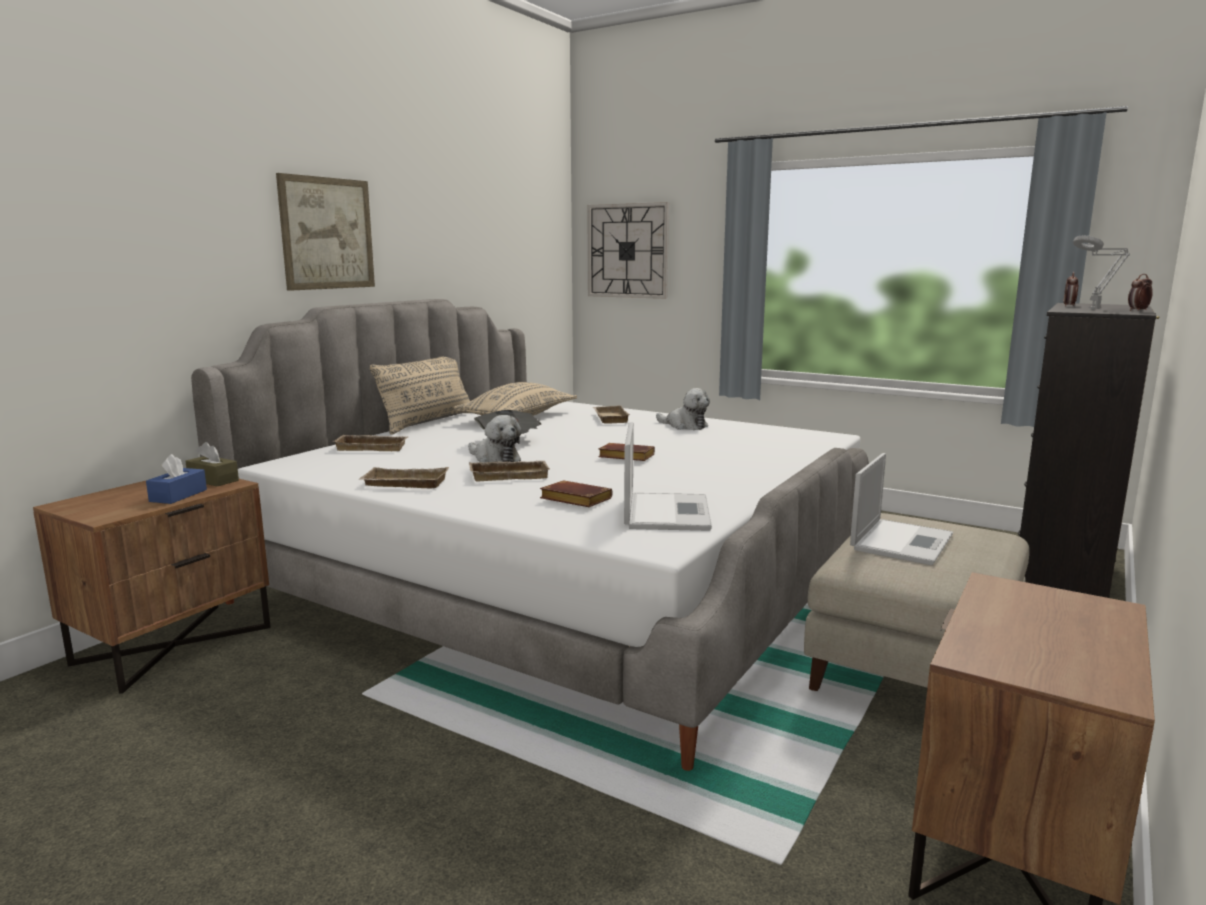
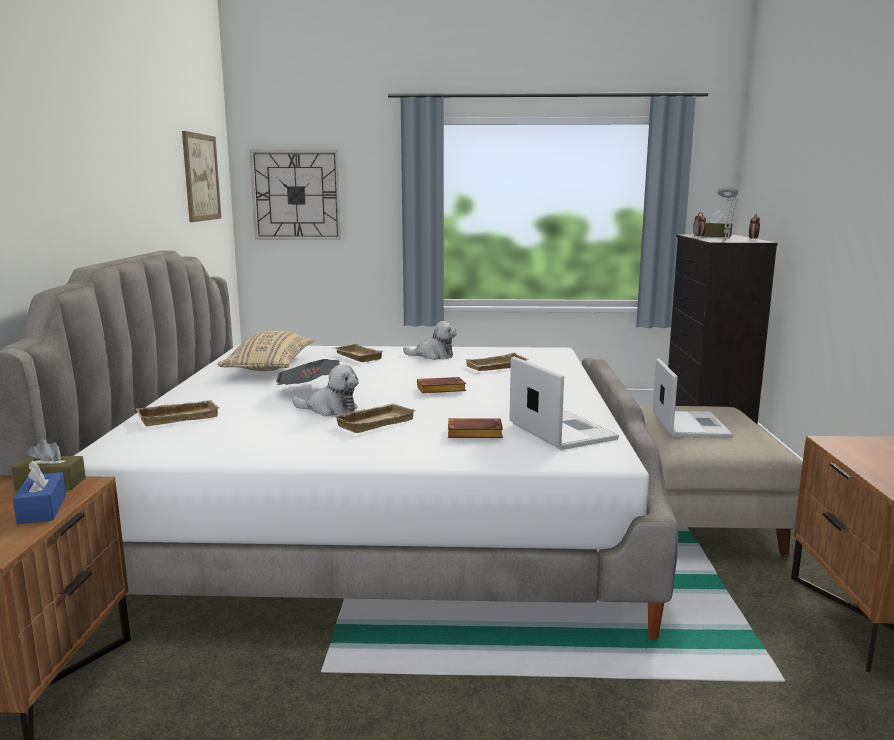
camera: 30 degrees left, 0 degrees up
(327, 233) = (72, 182): picture -> picture (201, 177)
(403, 484) = (290, 448): beige tray -> beige tray (496, 367)
(428, 422) = (184, 383): beige pillow -> none
(1103, 305) = (714, 236): none -> brown tissue box

